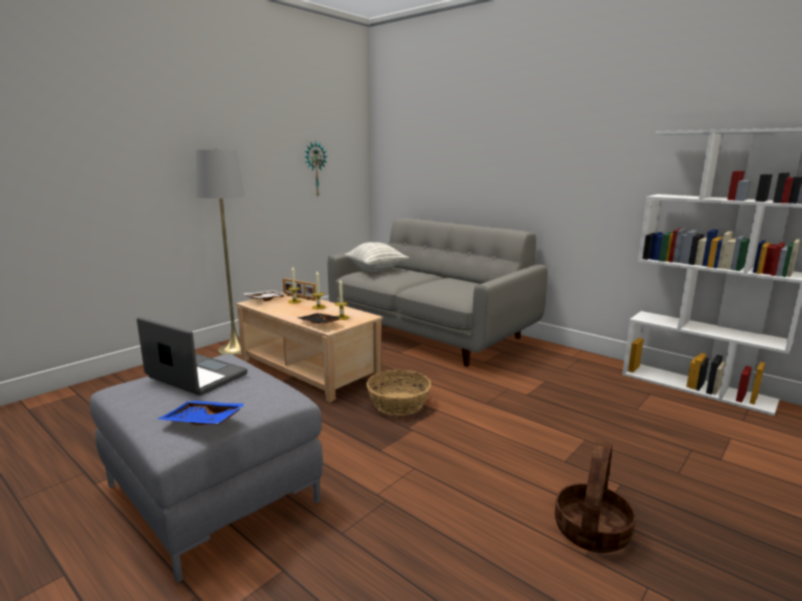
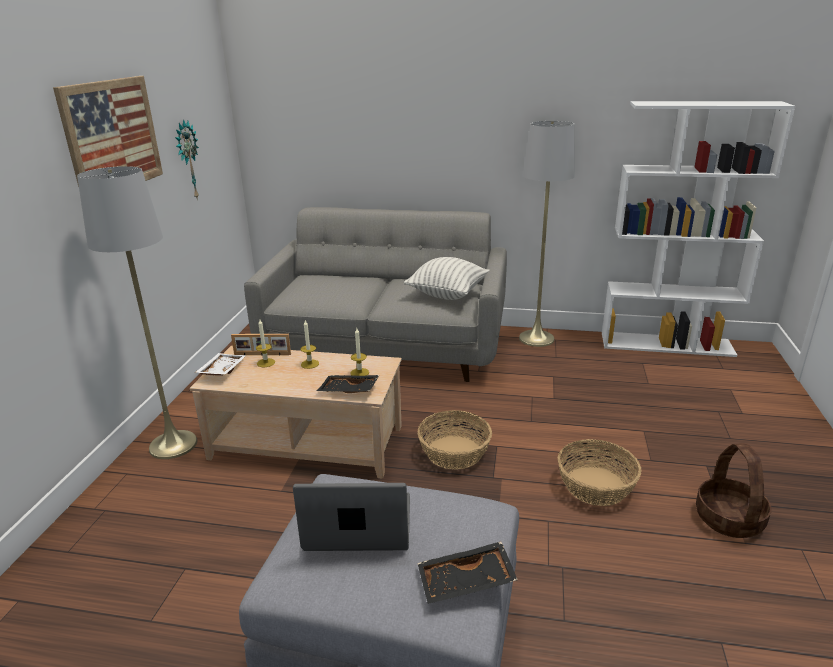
camera: 30 degrees left, 10 degrees up
(202, 422) = (466, 583): blue tray -> black tray
(247, 138) = (112, 136): none -> picture
(376, 270) = (307, 286): pillow -> pillow (447, 294)
(487, 461) = (596, 486): none -> basket
(563, 354) = (536, 338): none -> grey floor lamp

